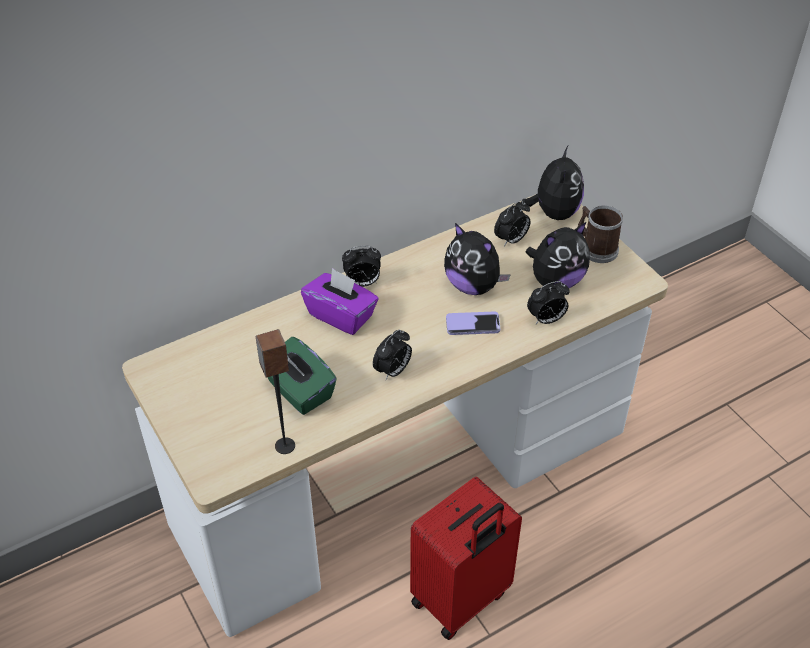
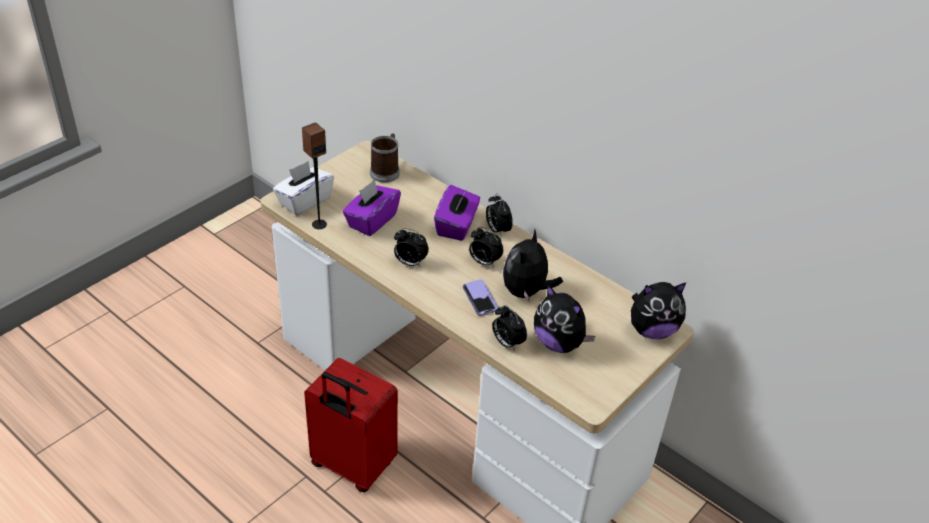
camera: 70 degrees right, 5 degrees down
(228, 454) = (304, 201): none -> white tissue box
(299, 391) = (371, 221): green tissue box -> purple tissue box
(511, 240) = (597, 307): alarm clock -> alarm clock (484, 262)
(595, 248) = (619, 365): mug -> mug (386, 171)

